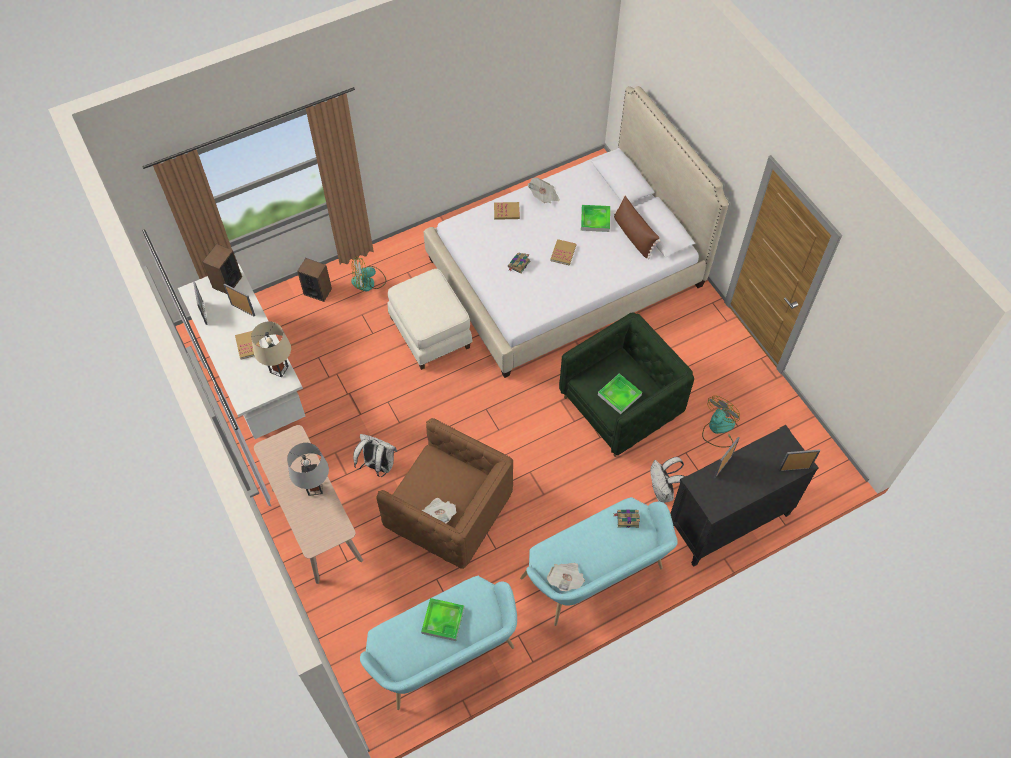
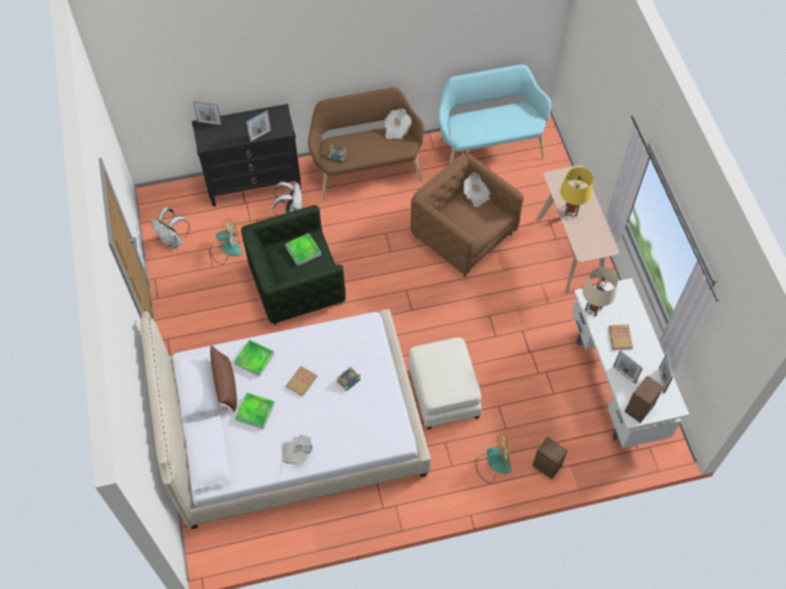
camera: 165 degrees left, 0 degrees up
(314, 488) = (571, 210): grey table lamp -> yellow table lamp
(377, 465) = (514, 284): white backpack -> white backpack (173, 241)
(443, 620) = (489, 124): tray -> tray (254, 359)
(506, 212) = (341, 443): book -> none
(596, 577) = (366, 170): turquoise bench -> brown bench
(718, 429) = (226, 249): fan -> fan turned 150 degrees counterclockwise

